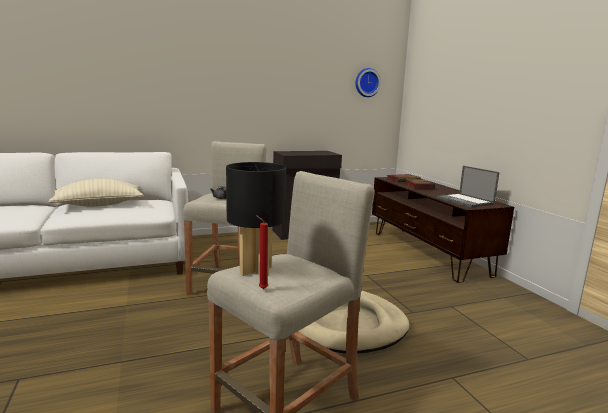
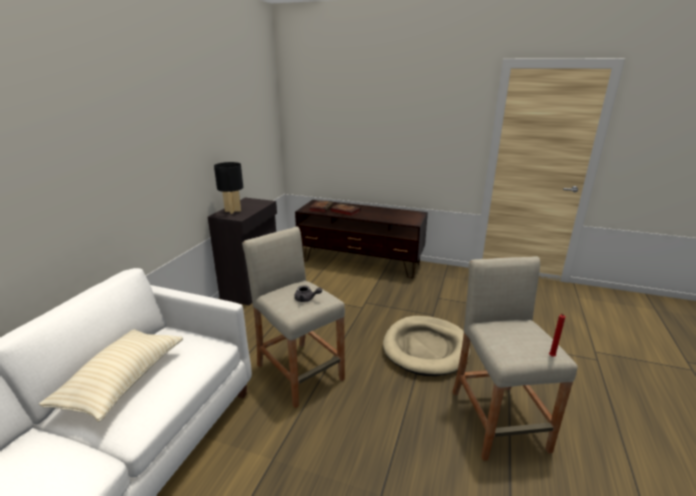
camera: 50 degrees left, 10 degrees up
(256, 270) = (516, 347): black table lamp -> black table lamp (233, 211)
(366, 82) = (258, 118): wall clock -> none
(465, 201) = (401, 217): laptop -> none

